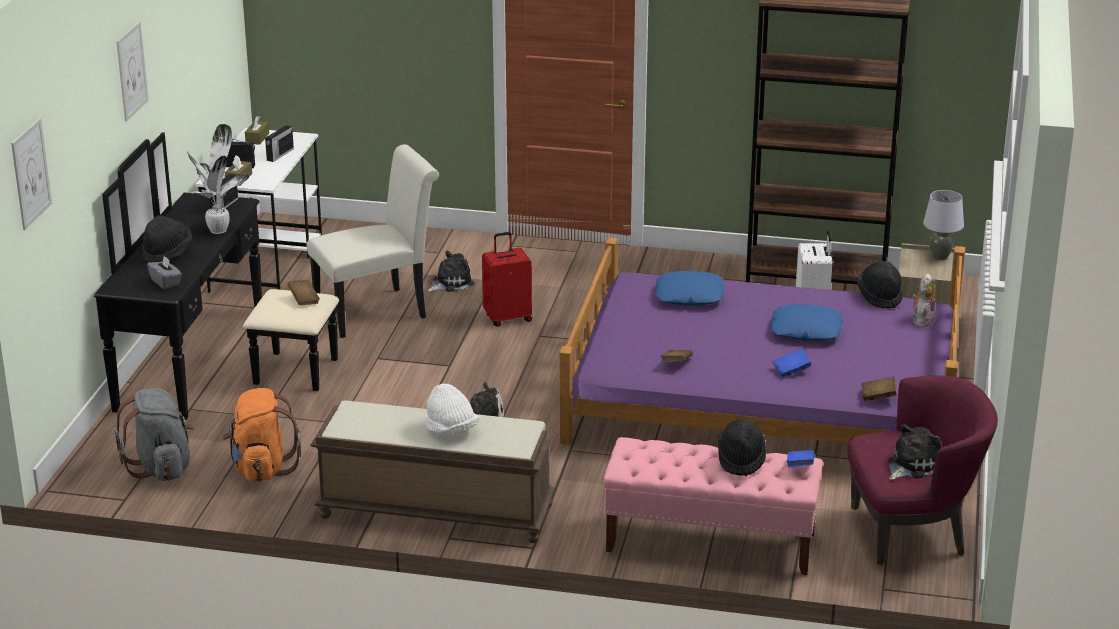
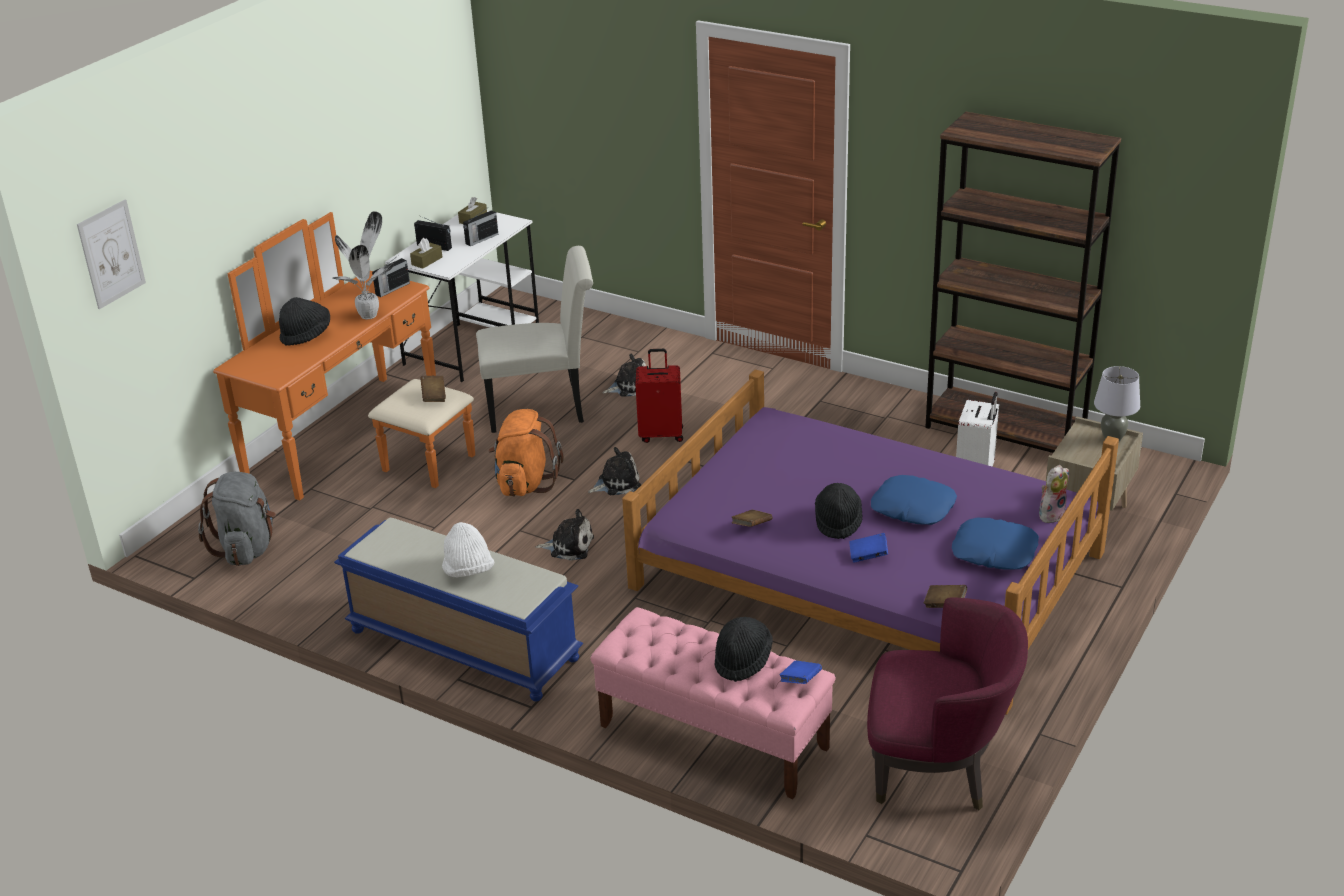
camera: 20 degrees right, 5 degrees up
(131, 71) = (285, 151): picture -> none
(166, 282) = (283, 366): grey tissue box -> none
(215, 362) = (363, 441): black dresser -> orange dresser
(261, 469) = (333, 566): orange backpack -> orange backpack (525, 483)
(434, 511) = (461, 645): brown bench -> blue bench
(689, 296) = (813, 447): blue pillow -> blue pillow (994, 552)
(880, 297) = (1018, 478): black hat -> black hat (838, 521)
(912, 465) = (927, 702): plush toy -> plush toy (616, 483)

